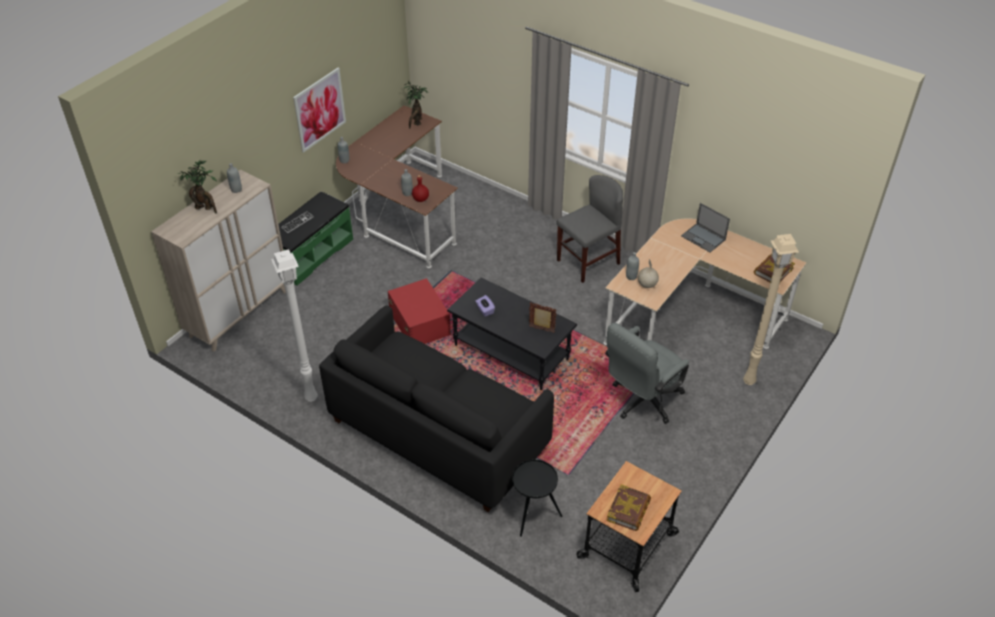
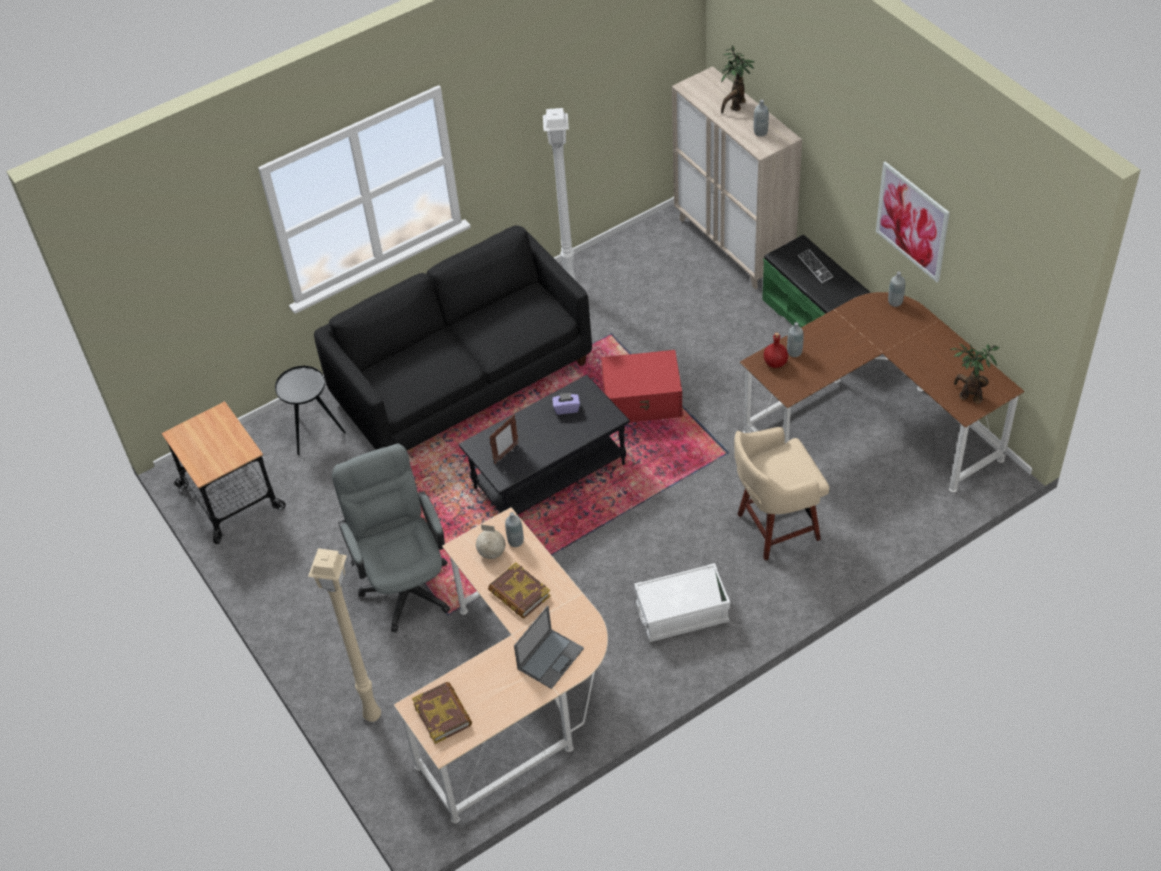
camera: 115 degrees right, 5 degrees up
(503, 238) = (775, 528): none -> beige stool
(588, 262) = (682, 613): grey chair -> white storage box
(628, 510) = (205, 435): book -> book (519, 594)
(703, 238) = (551, 658): laptop -> laptop turned 150 degrees clockwise

